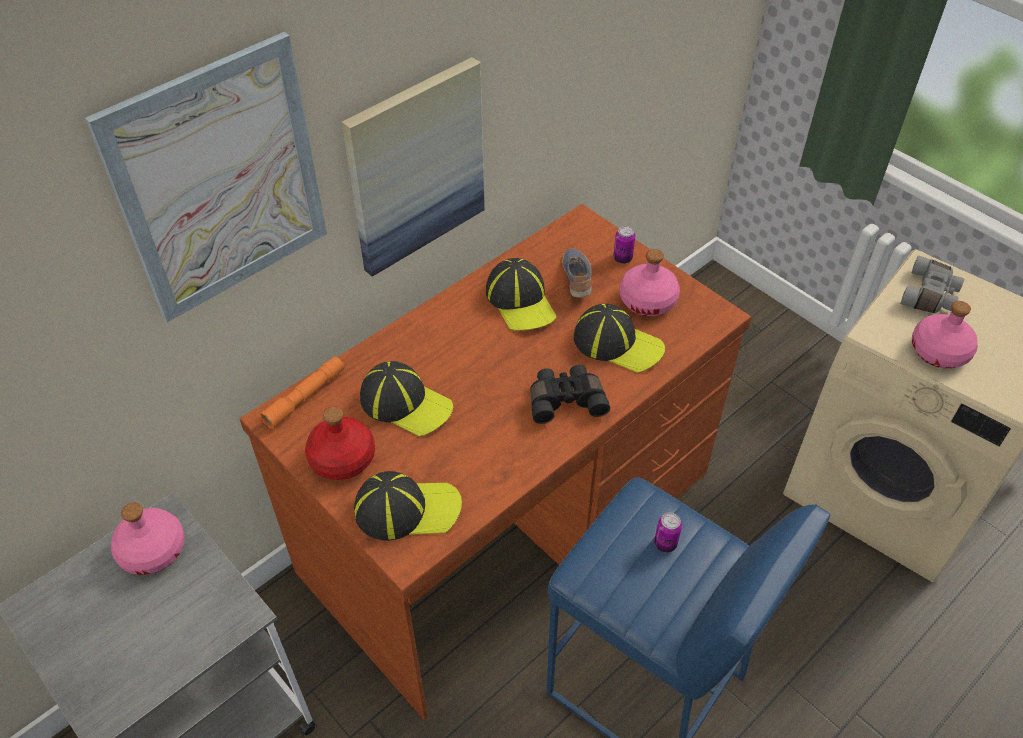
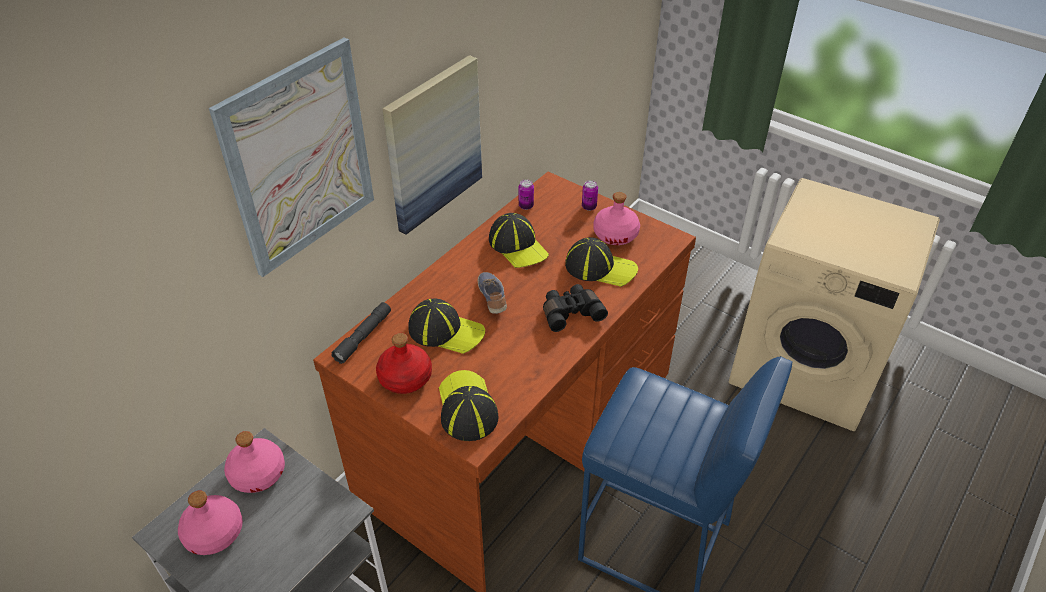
camera: 10 degrees left, 5 degrees down
(305, 397) = (363, 337): orange flashlight -> grey flashlight
(407, 509) = (466, 407): cap -> cap turned 90 degrees counterclockwise
(577, 279) = (558, 225): shoe -> shoe (493, 298)
(665, 544) = (667, 410): can -> can (526, 206)
(930, 295) = (820, 208): grey binoculars -> none
(939, 352) = (836, 246): pink bottle -> pink bottle (214, 533)

